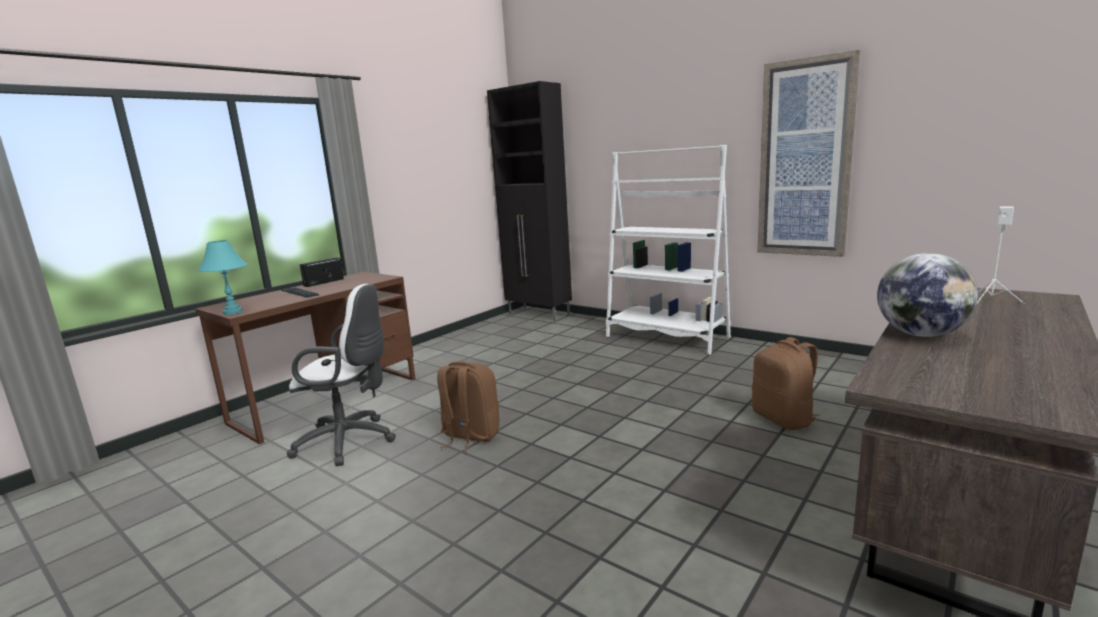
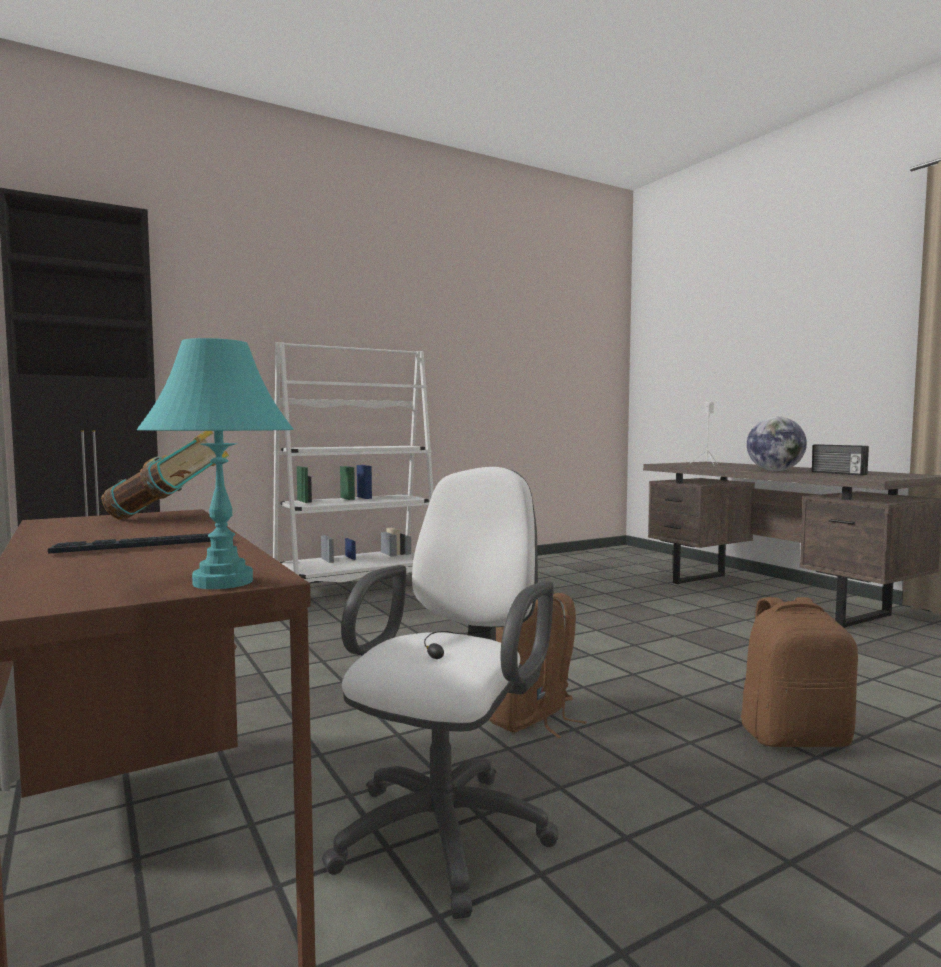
camera: 70 degrees left, 10 degrees down
(323, 282) = (55, 535): radio -> radio (838, 473)
(371, 280) = (168, 517): none -> book
(784, 419) = (611, 597): brown backpack -> brown backpack (794, 737)
(805, 160) = (464, 377): picture -> none

